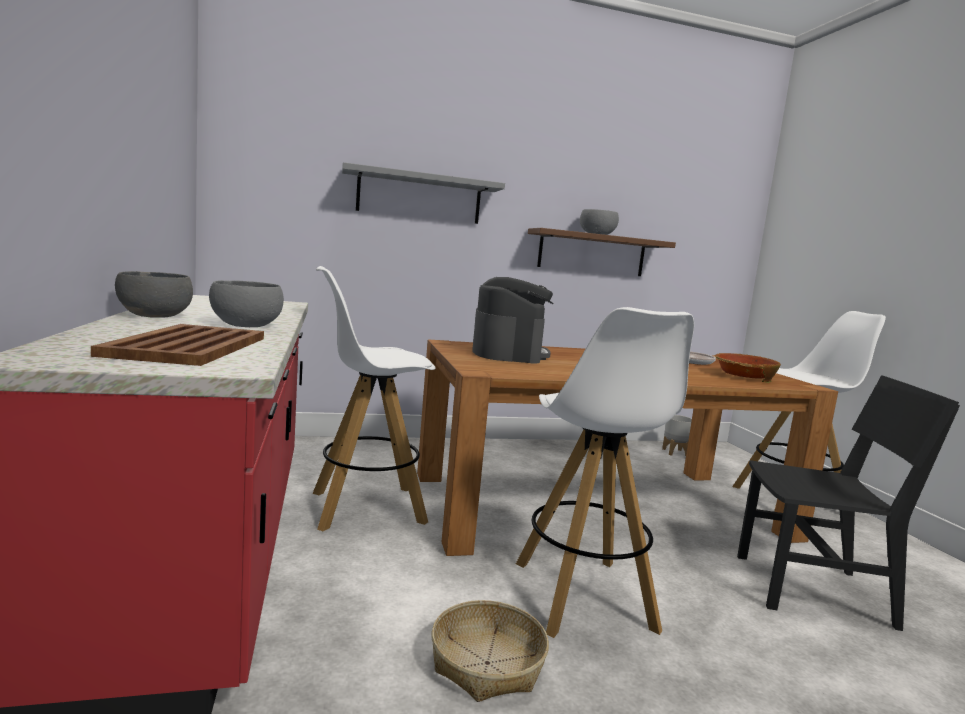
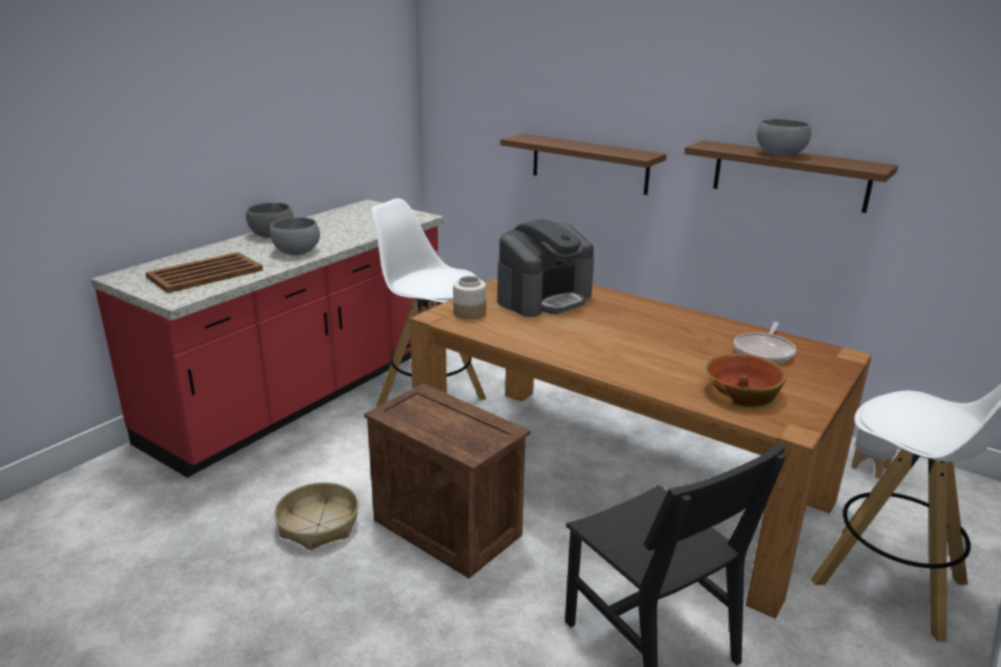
camera: 50 degrees right, 15 degrees up
(419, 197) = (584, 104): grey shelf -> none
(424, 252) = (589, 164): none -> brown shelf
(493, 366) = (469, 313): none -> jar
(583, 596) = (445, 528): white stool -> crate

